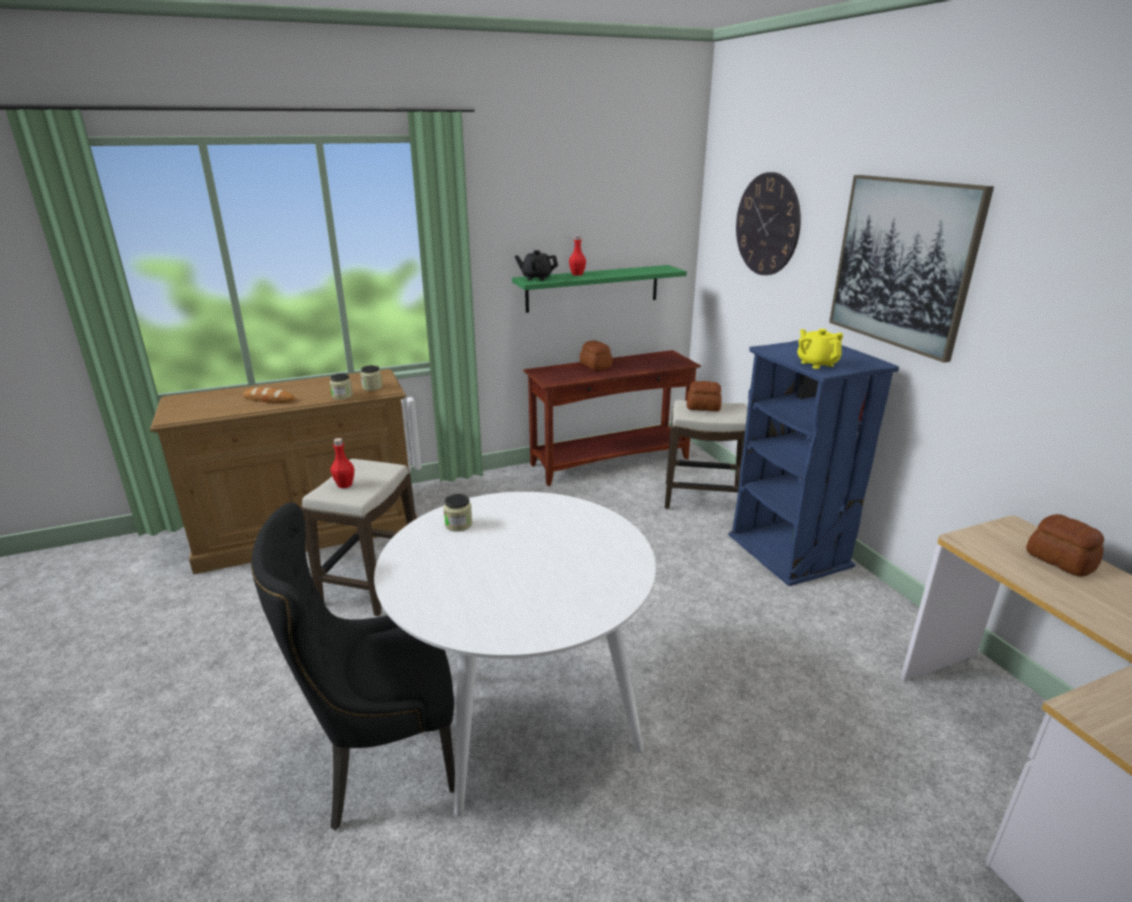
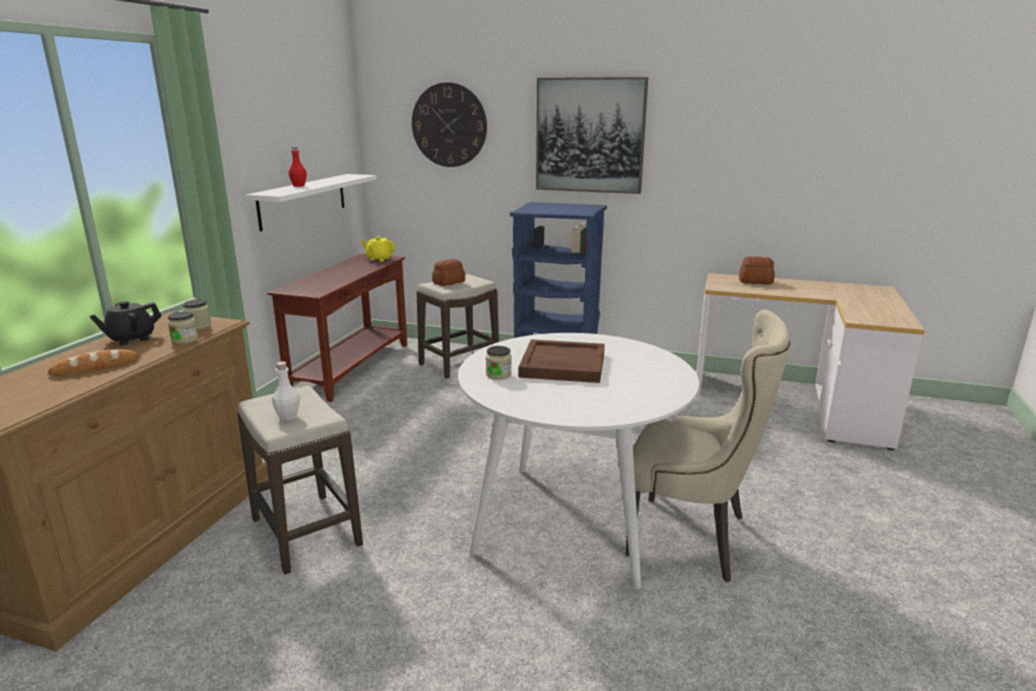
camera: 50 degrees left, 5 degrees down
(344, 485) = (288, 417): red bottle -> white bottle
(382, 759) = (543, 605): black chair -> none
(522, 544) = (562, 365): none -> brown tray
(536, 278) = (273, 192): black teapot -> black teapot (131, 339)
(584, 817) = (691, 537): none -> beige chair
(593, 288) = (303, 200): green shelf -> white shelf
(595, 366) = (326, 275): bread -> none
(816, 364) = (570, 211): yellow teapot -> yellow teapot (379, 259)

